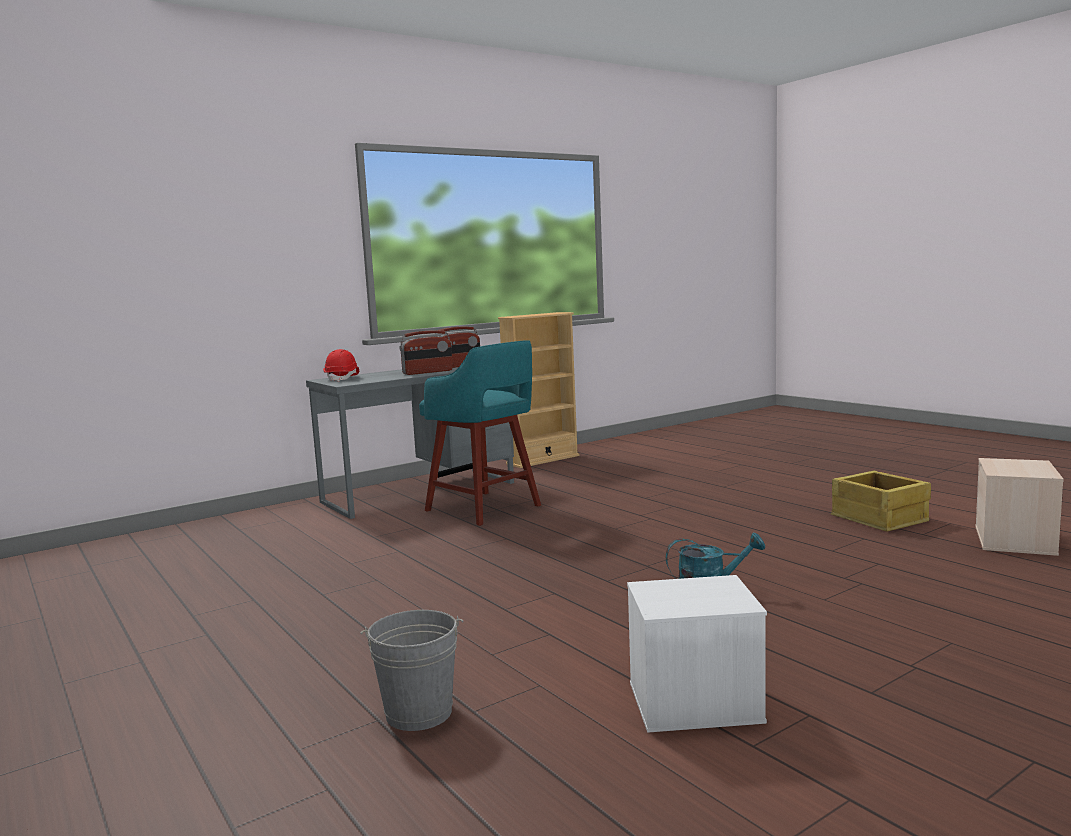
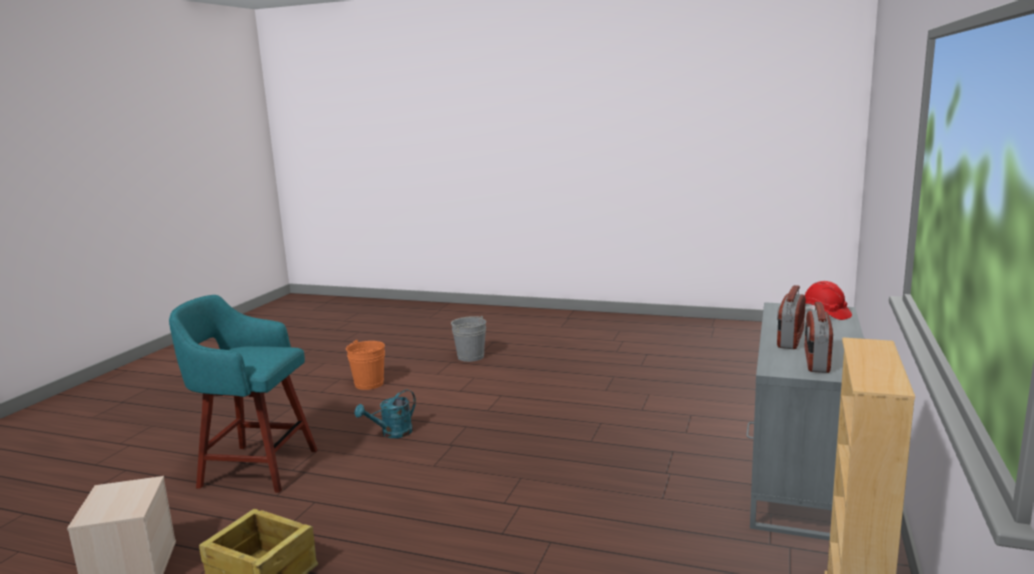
camera: 145 degrees right, 5 degrees up
(485, 509) = (679, 470): turquoise stool -> turquoise stool (255, 468)
(693, 703) = (369, 384): white storage box -> orange bucket

